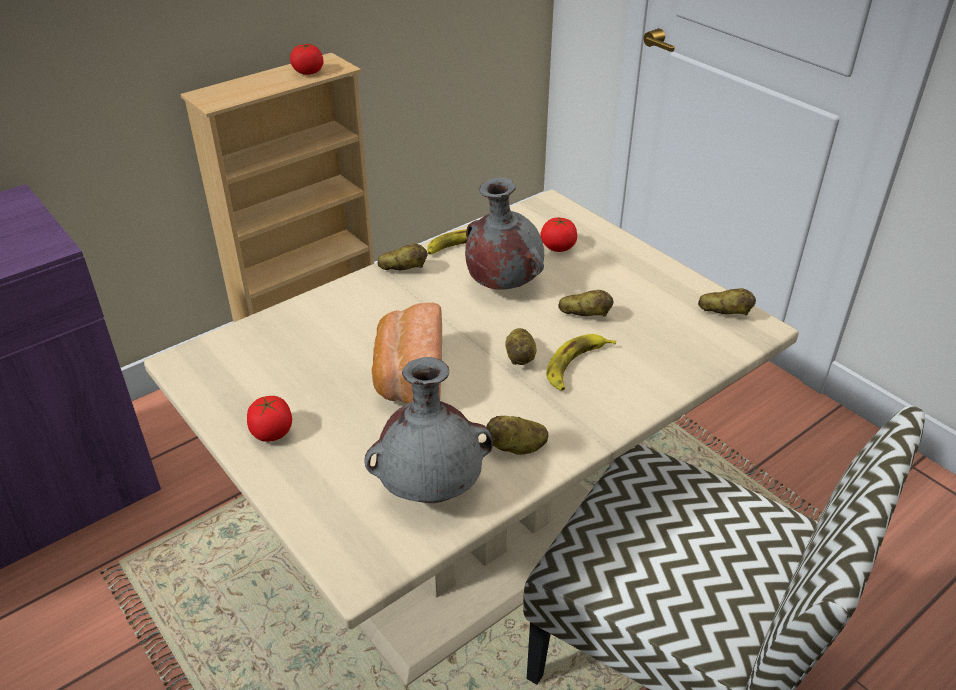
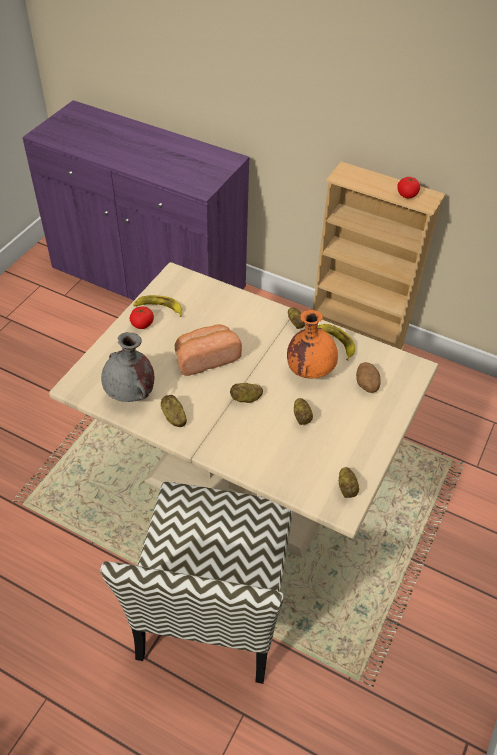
camera: 65 degrees right, 10 degrees up
(502, 284) = (310, 370): grey vase -> orange vase
(558, 247) = (367, 385): tomato -> potato
(576, 366) = (252, 425): banana -> banana (159, 308)

